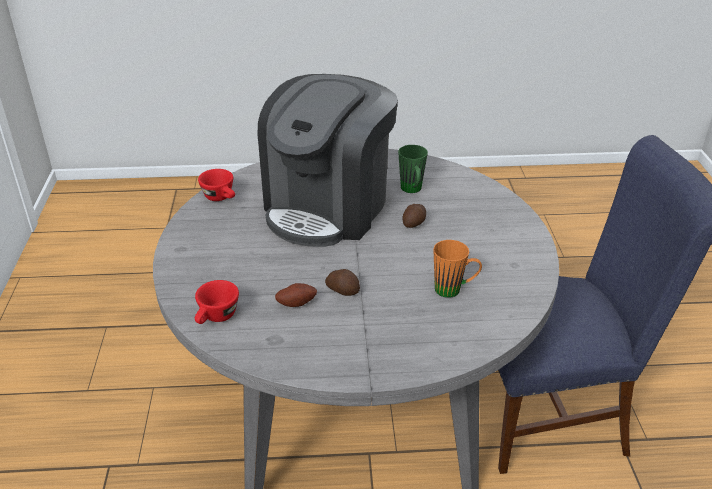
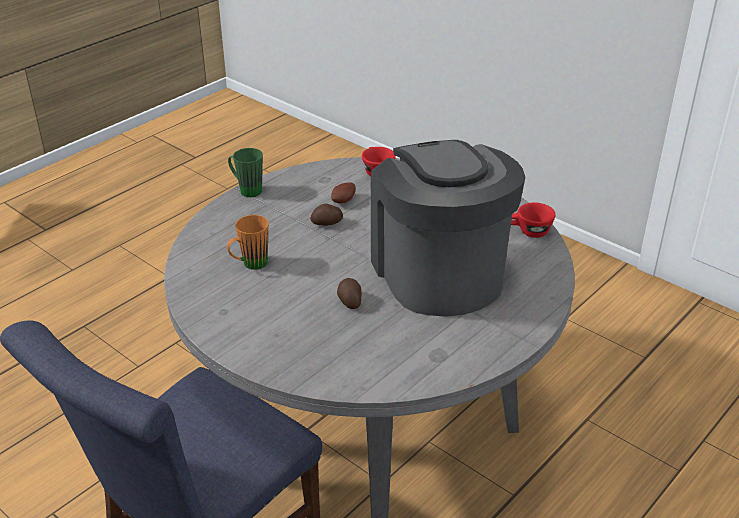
camera: 135 degrees right, 0 degrees up
(412, 191) = (398, 333): green mug -> green mug (246, 190)

